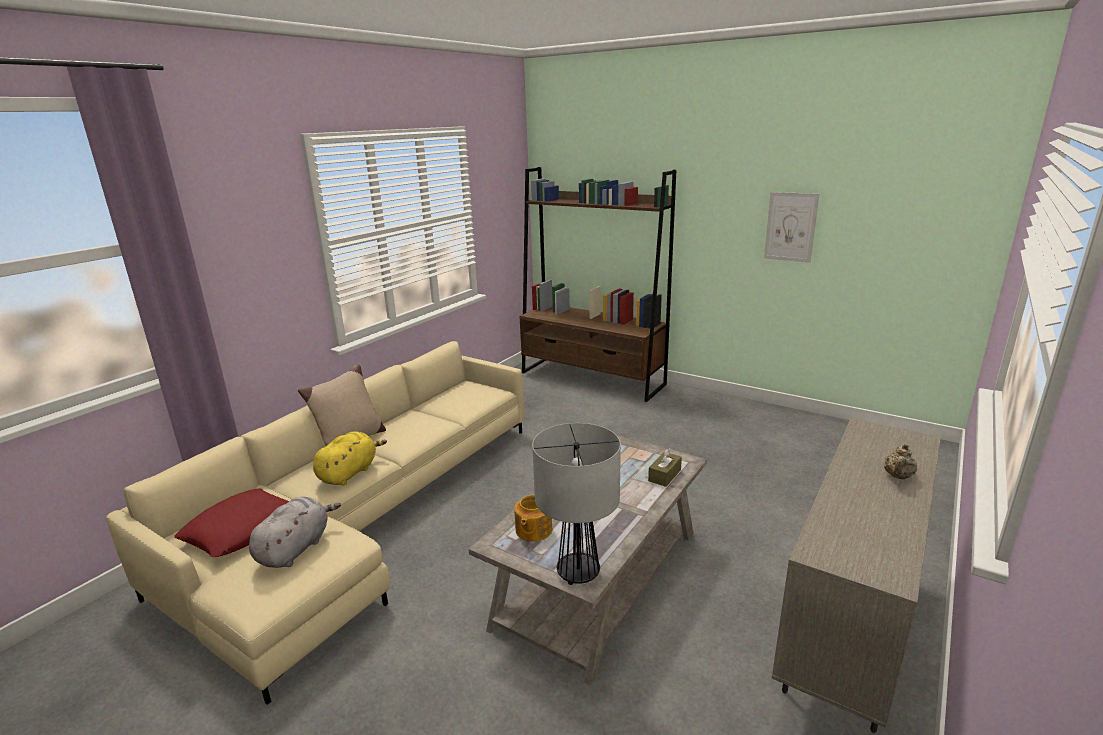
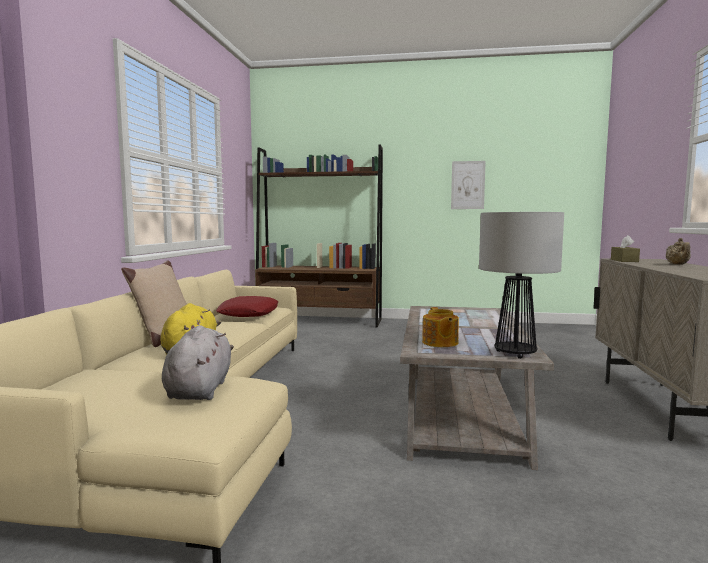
camera: 25 degrees left, 15 degrees down
(241, 529) = (103, 391): red pillow -> red pillow (248, 313)
(664, 475) = (491, 315): brown tissue box -> brown tissue box (624, 260)

